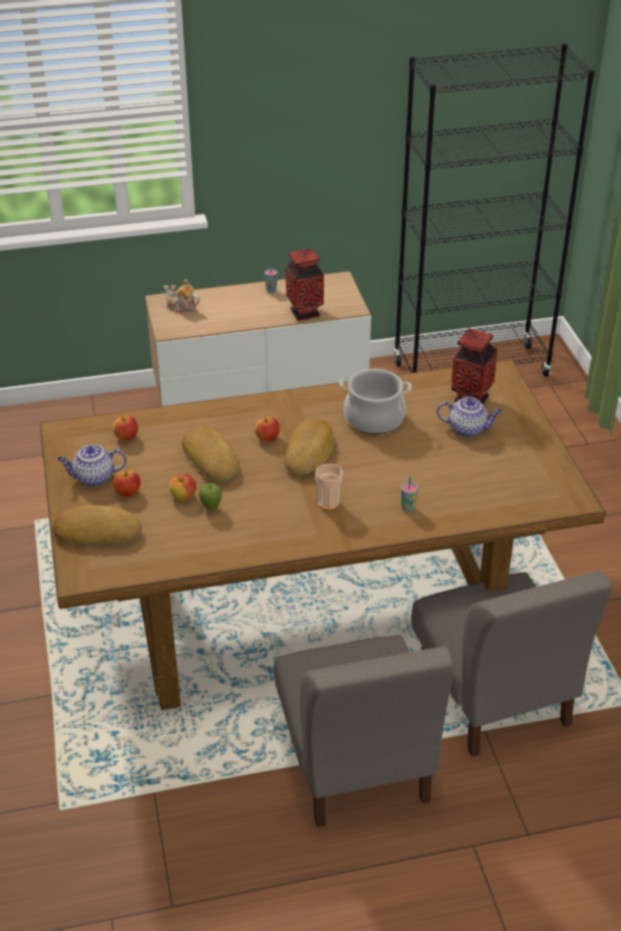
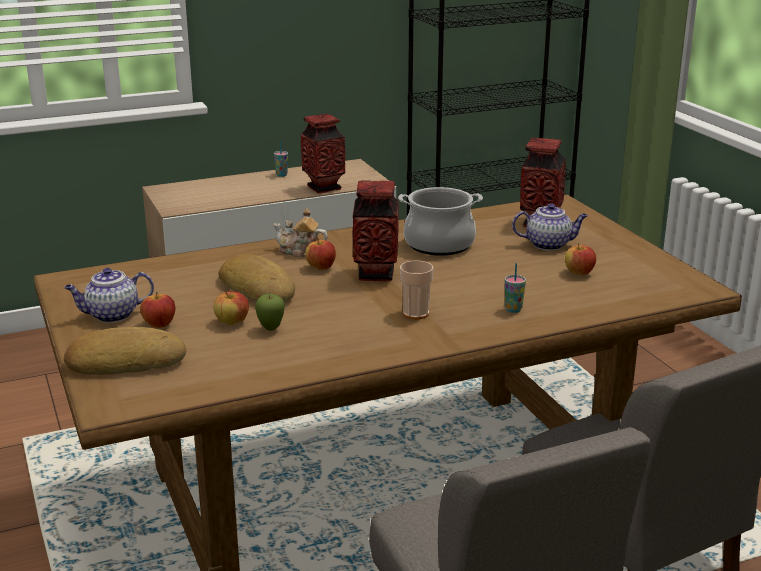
camera: 10 degrees left, 15 degrees down
(126, 437) = (147, 279): apple -> apple (579, 273)
(181, 307) = (185, 192): teapot -> teapot (300, 251)
(310, 452) = (376, 274): bread -> vase

